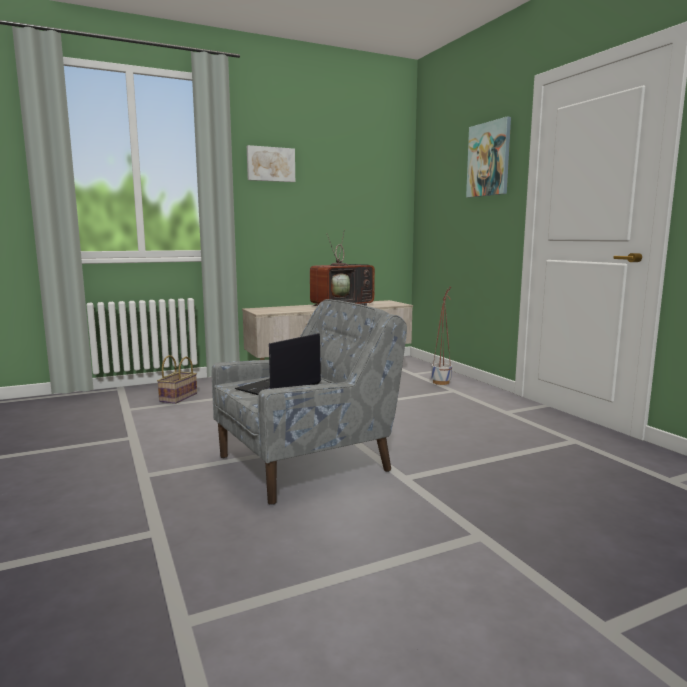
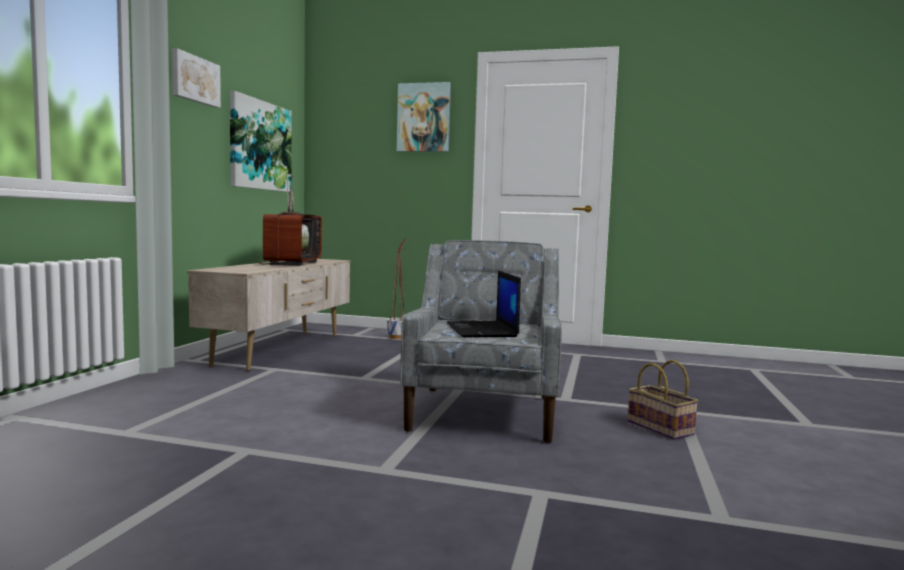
camera: 50 degrees left, 5 degrees down
(178, 398) = (163, 404): basket -> basket (662, 428)
(348, 205) = (260, 145): none -> picture

